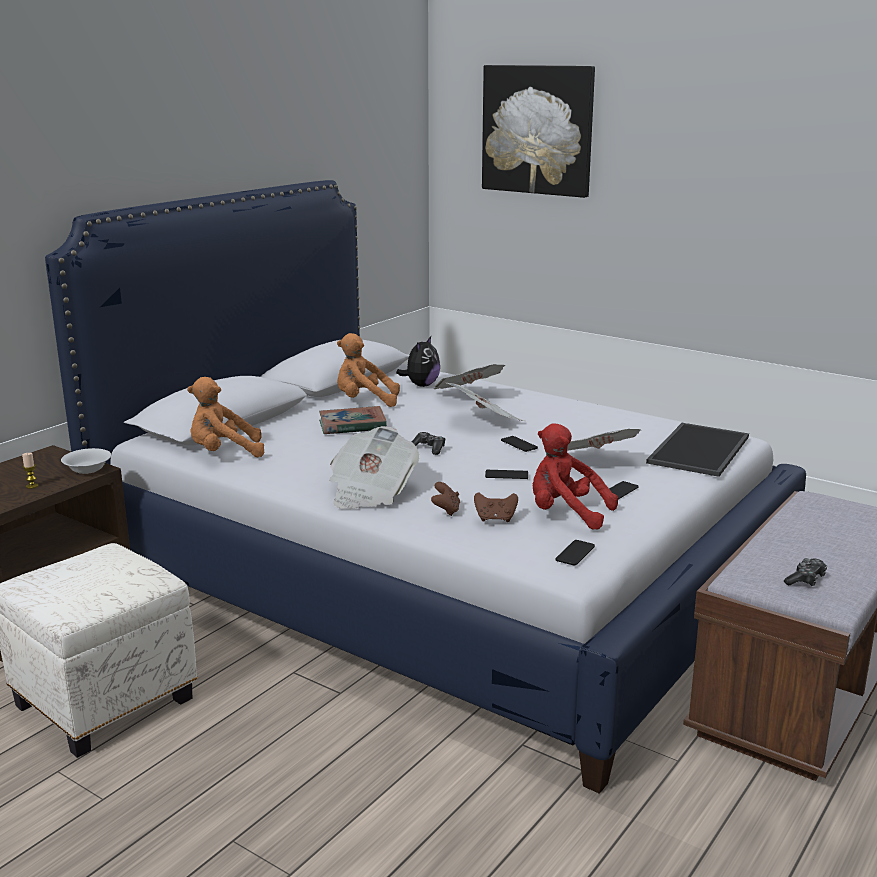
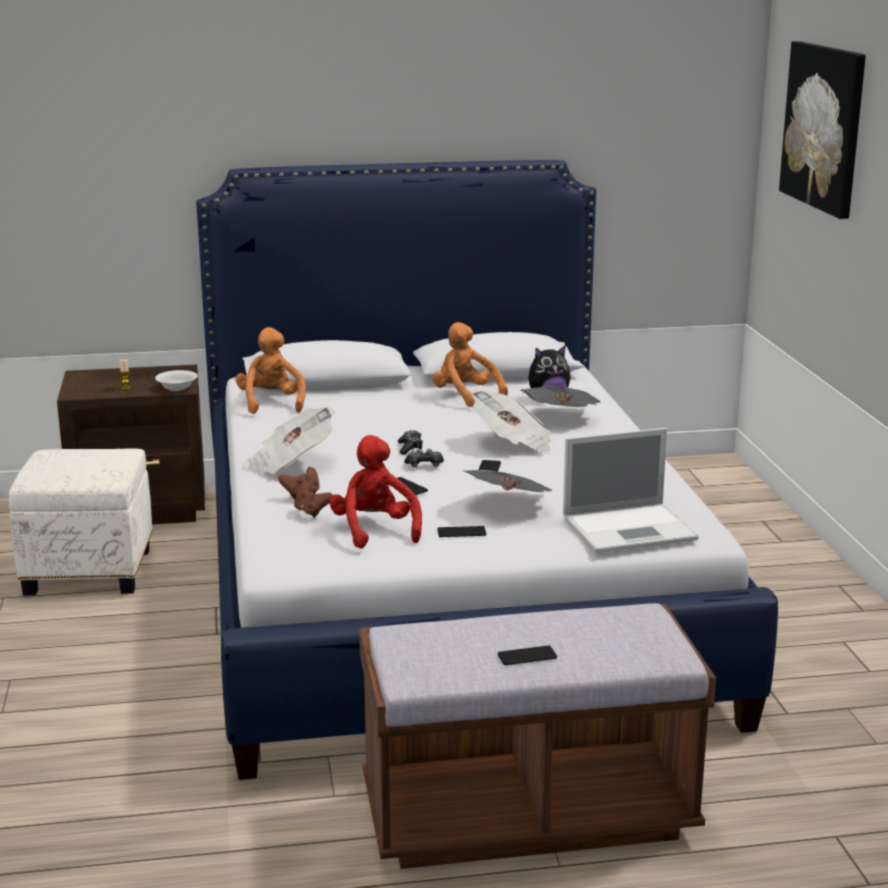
camera: 45 degrees right, 0 degrees up
(224, 453) = (271, 403): orange plush toy -> orange plush toy turned 45 degrees clockwise
(352, 425) = (405, 412): book -> none
(575, 553) = (304, 556): phone -> phone (527, 656)
(697, 449) = (631, 528): tray -> laptop
(805, 580) = (436, 655): game controller -> game controller (424, 465)

